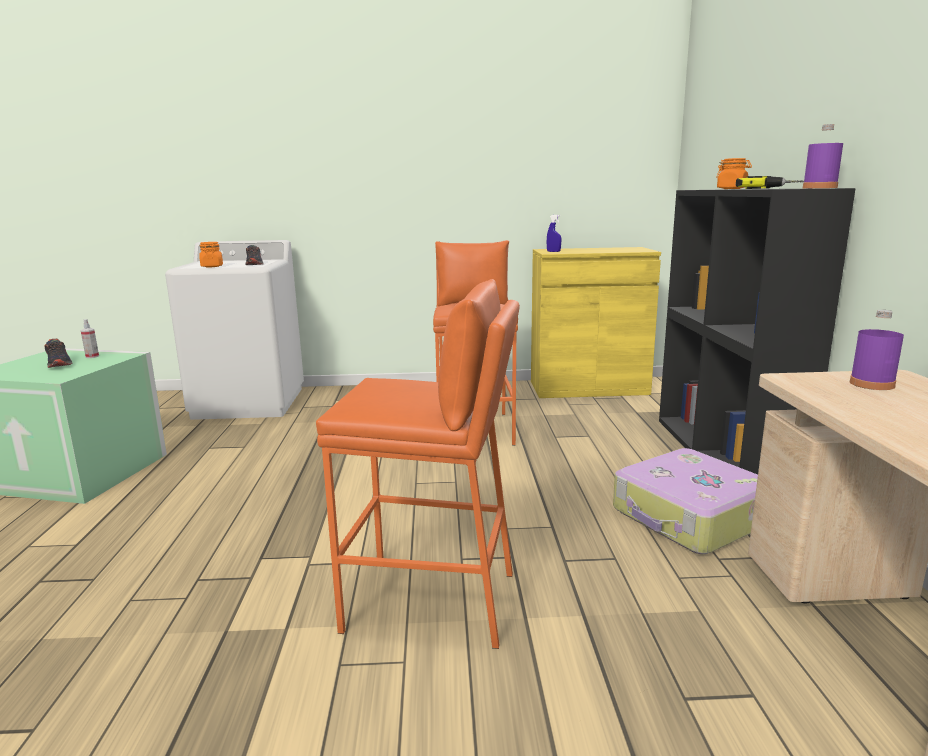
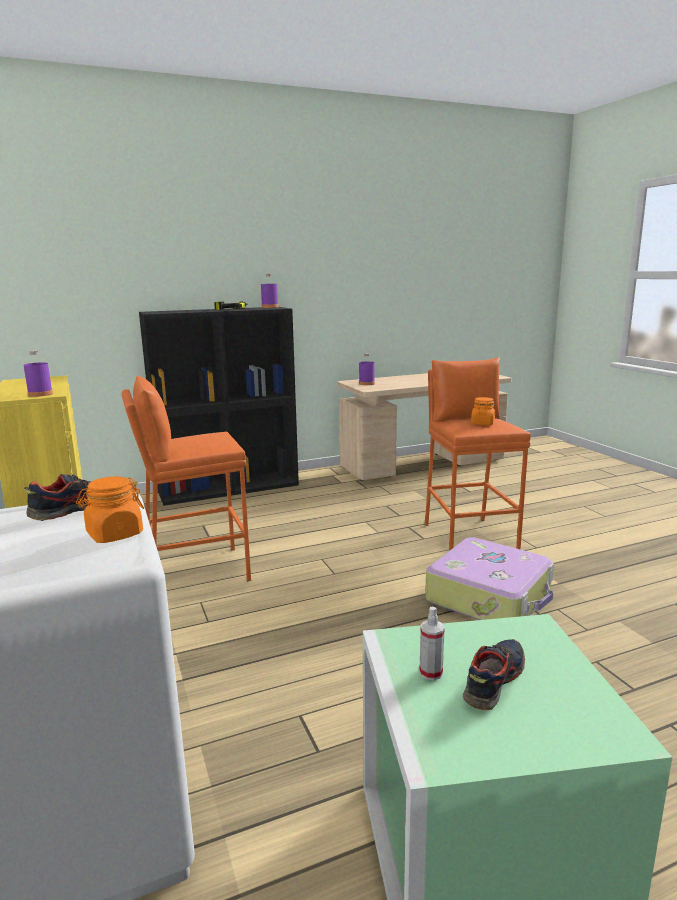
camera: 110 degrees left, 0 degrees up
(553, 251) = (40, 394): blue spray bottle -> purple bottle
(690, 517) = (327, 493): suitcase -> suitcase (490, 596)
(732, 189) = (184, 311): orange jar -> orange jar (482, 423)

